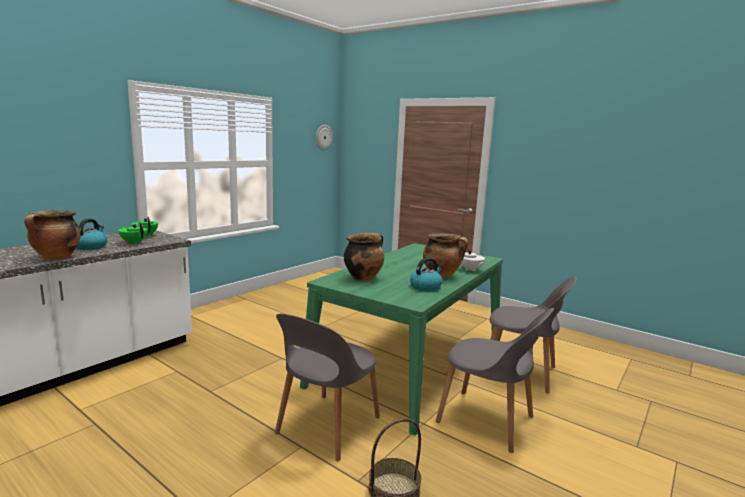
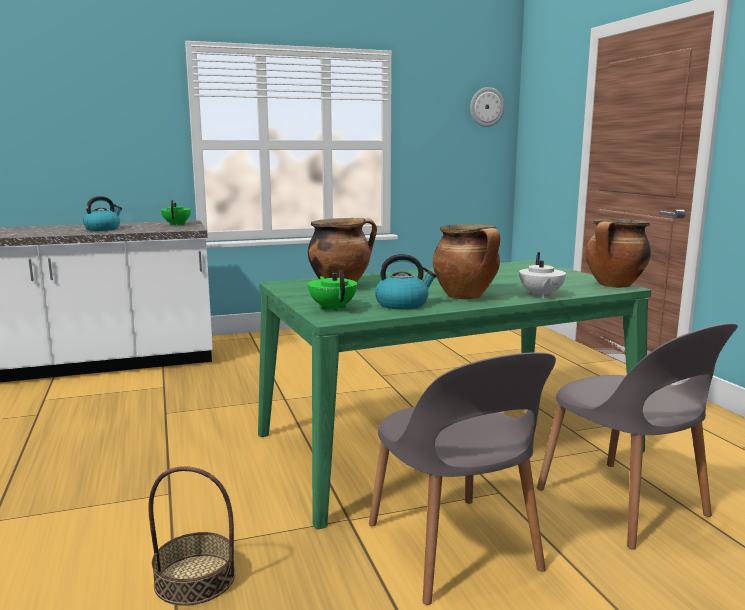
camera: 35 degrees right, 0 degrees up
(56, 258) = (52, 234): cooking pot -> cooking pot (614, 285)
(134, 242) = (148, 228): green teapot -> green teapot (333, 308)
(327, 427) = (226, 483): grey chair -> none

